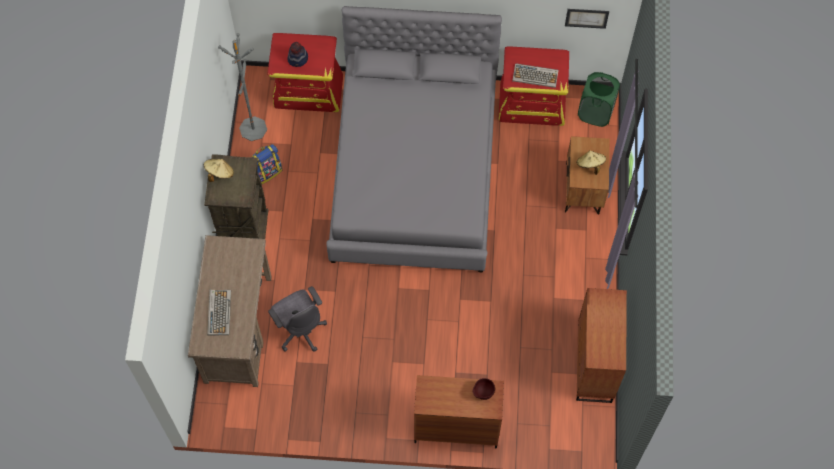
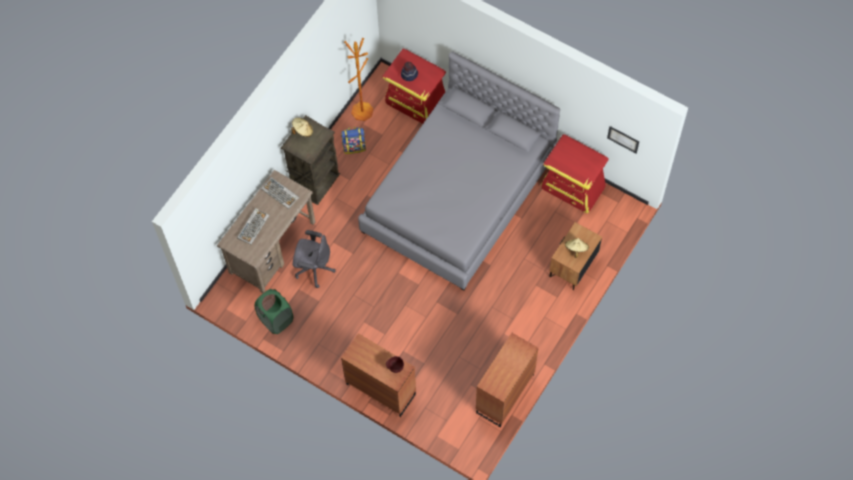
camera: 30 degrees right, 0 degrees up
(253, 128) = (362, 111): grey clothes rack -> orange clothes rack
(300, 329) = (314, 268): grey office chair -> grey office chair turned 75 degrees counterclockwise
(535, 76) = (572, 165): keyboard -> keyboard (280, 193)
(595, 112) = (617, 215): green laundry basket -> green laundry basket (276, 319)

